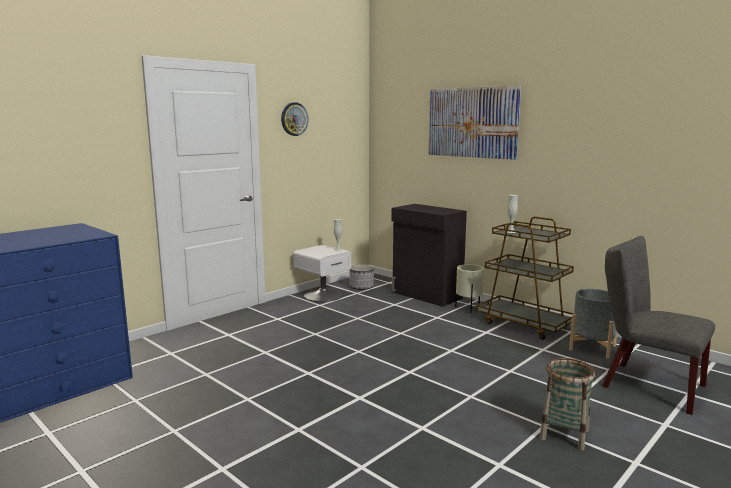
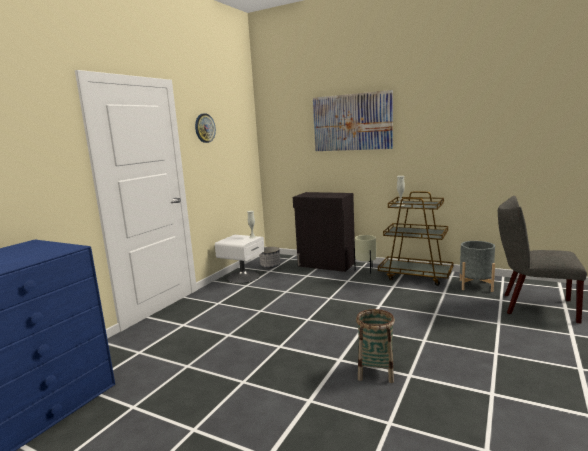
camera: 15 degrees left, 0 degrees up
(564, 434) = (515, 357): basket -> basket (376, 372)

